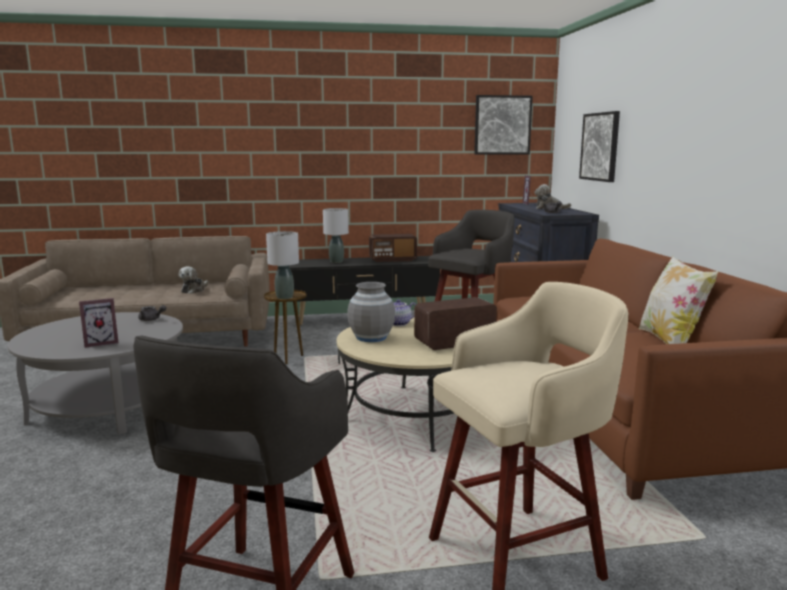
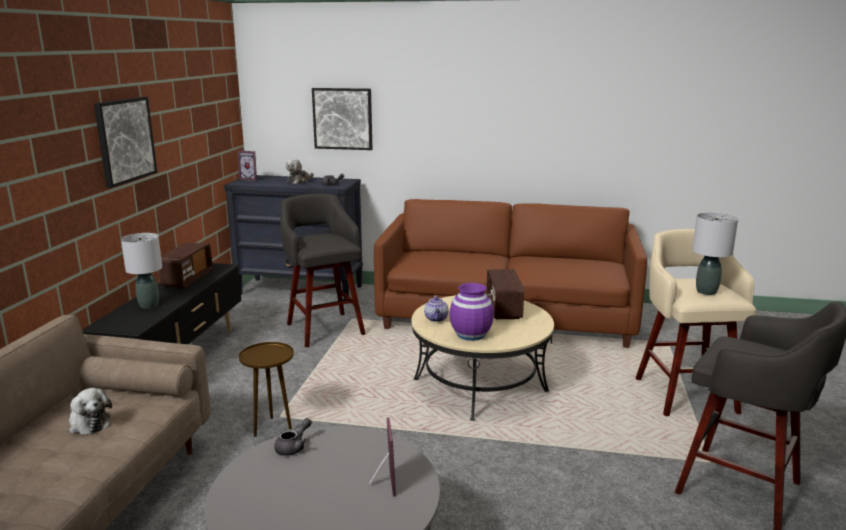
camera: 70 degrees left, 5 degrees up
(284, 297) = (273, 356): grey table lamp -> grey table lamp (707, 291)
(371, 337) = (471, 334): grey vase -> purple vase
(502, 125) = (214, 99): picture -> picture (125, 140)
(670, 342) = (548, 256): pillow -> none

